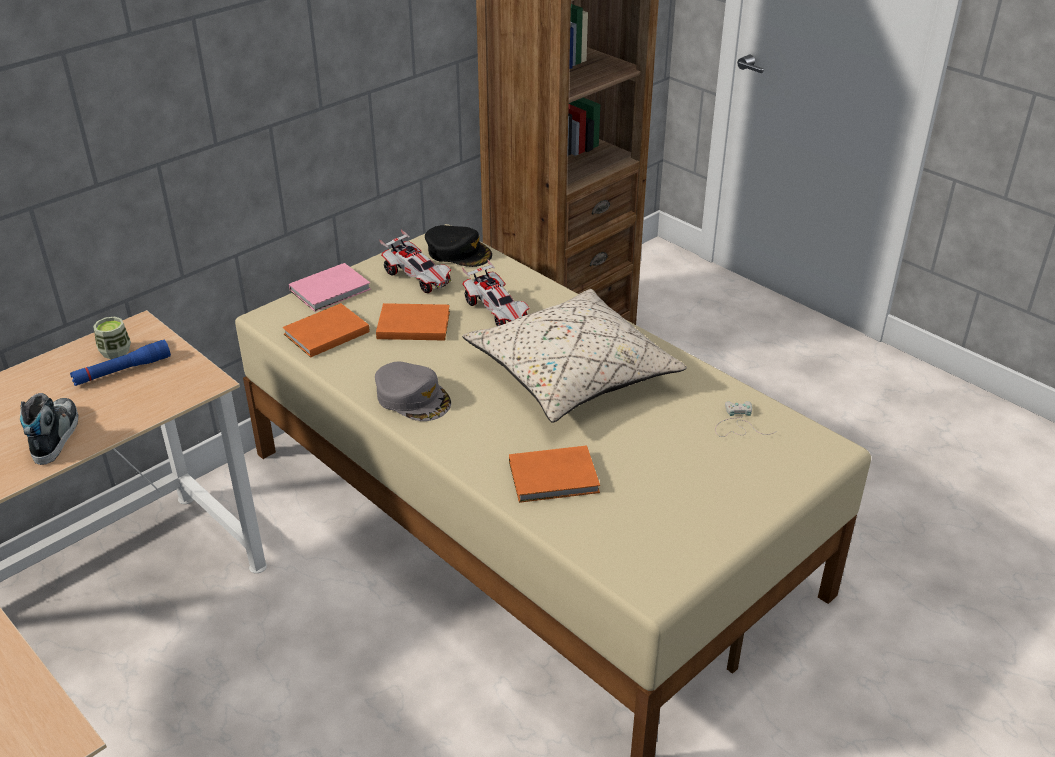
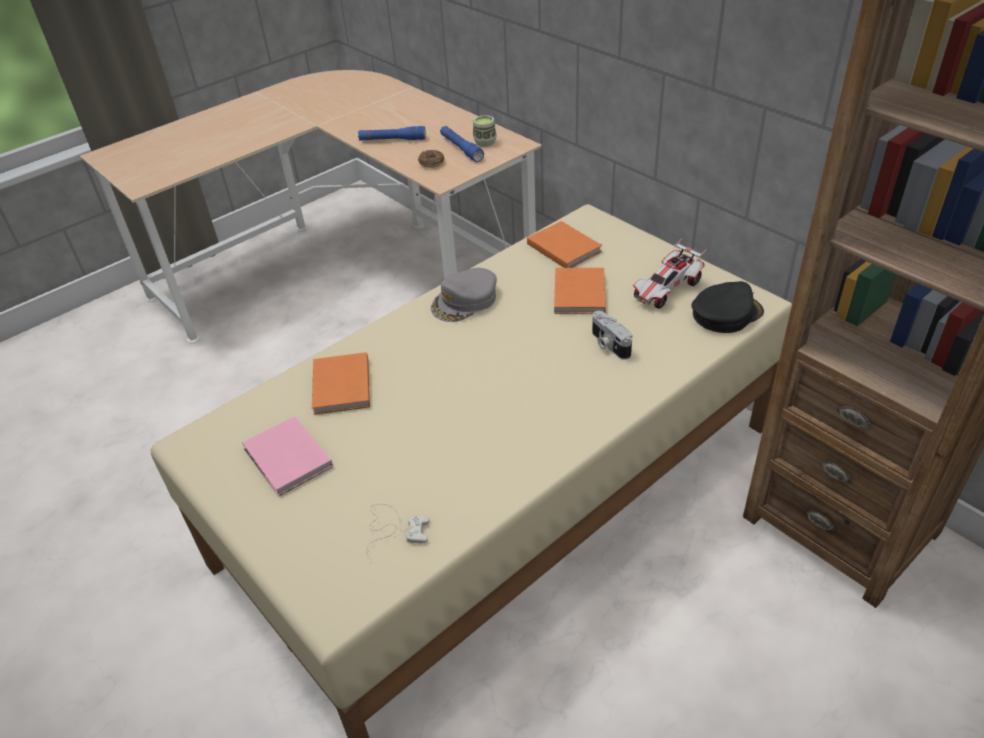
camera: 95 degrees right, 5 degrees up
(55, 435) = (392, 140): shoe -> blue flashlight
(151, 394) = (431, 163): none -> donut
(332, 290) = (636, 243): pink book -> pink book (288, 460)
(458, 252) = (725, 313): black cap -> black cap turned 150 degrees counterclockwise
(497, 311) = (608, 344): toy car -> camera
(571, 374) = (495, 398): beige pillow -> none

